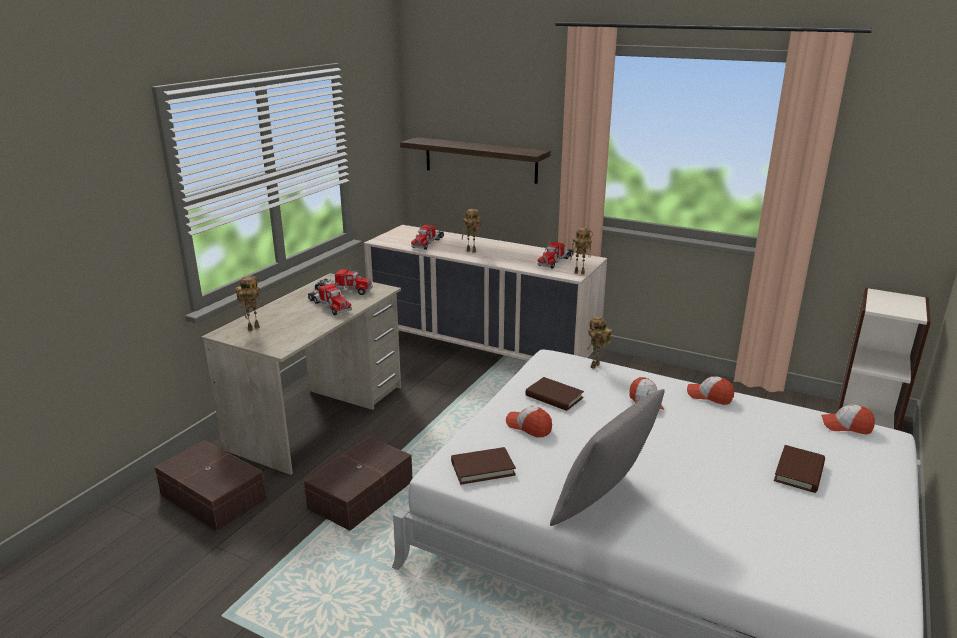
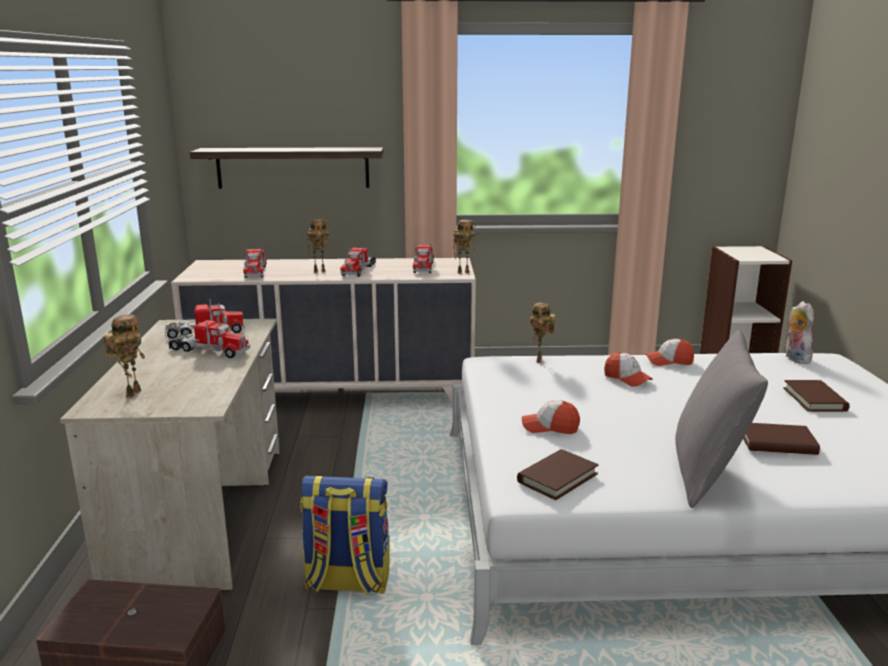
camera: 30 degrees left, 5 degrees down
(359, 495) = (347, 582): brown storage box -> backpack
(501, 255) = (358, 270): none -> toy truck
(554, 397) = (538, 395): brown book -> brown book (777, 443)
(846, 426) = (794, 358): cap -> plush toy

